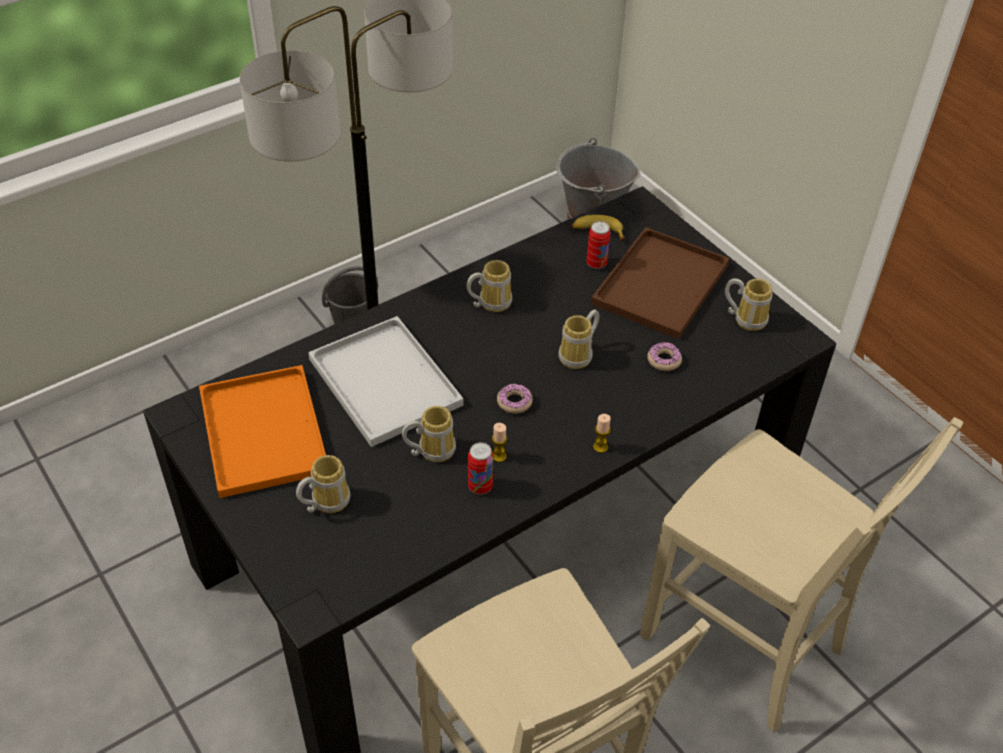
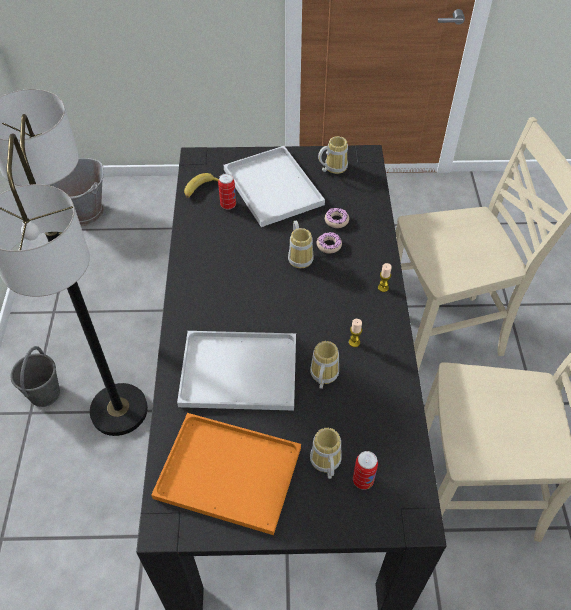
camera: 55 degrees left, 5 degrees up
(480, 486) = (372, 365): can -> can (363, 480)
(490, 302) = (214, 275): mug -> none
(514, 402) = (314, 309): donut -> donut (329, 245)
(660, 282) = (271, 186): brown tray -> white tray

